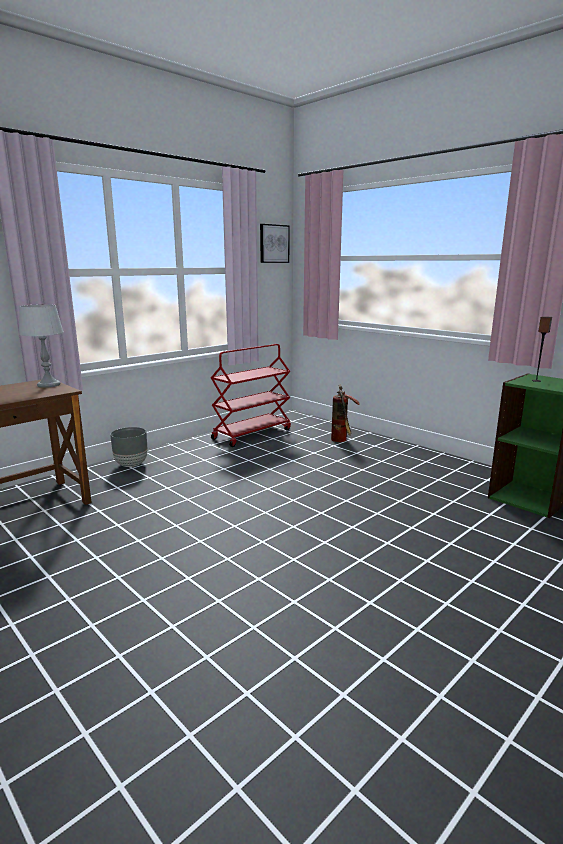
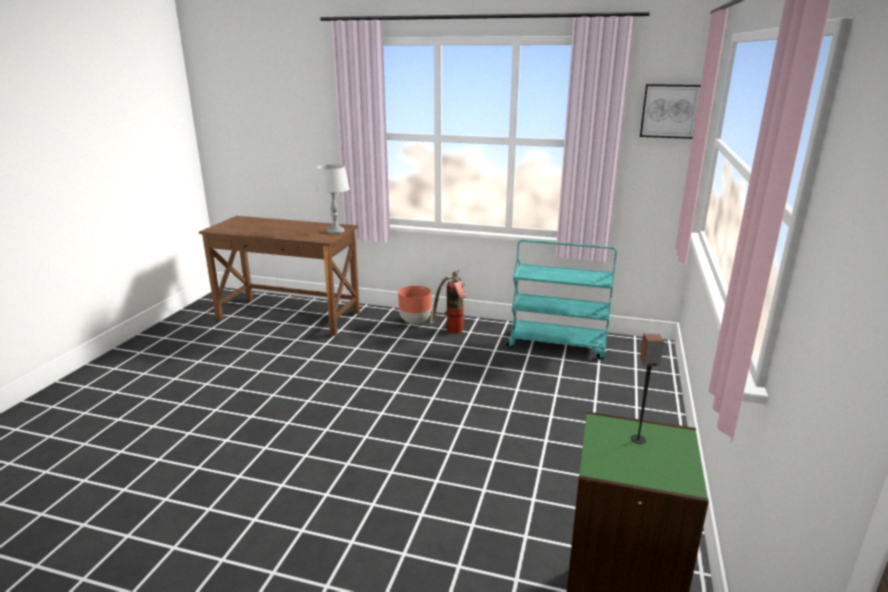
camera: 60 degrees right, 5 degrees up
(131, 464) = (415, 321): grey planter -> brown planter
(252, 434) = (558, 344): red cart -> turquoise cart
(342, 441) = (617, 403): fire extinguisher -> fire extinguisher (451, 332)

